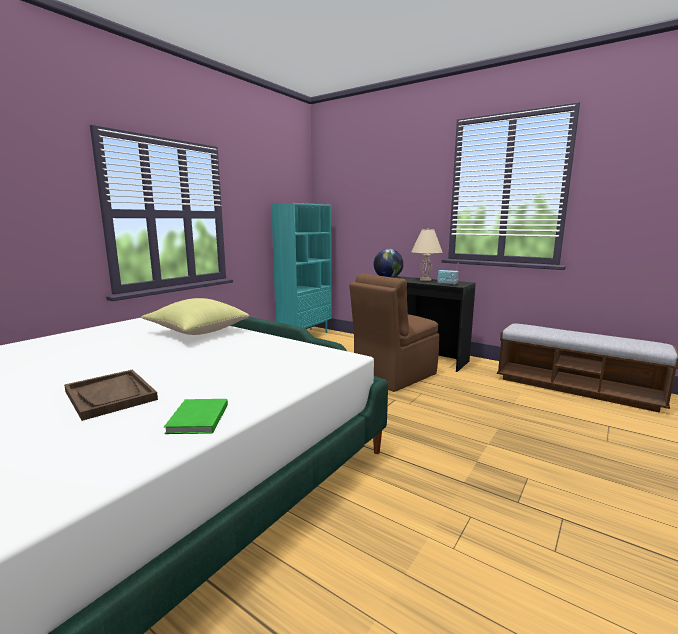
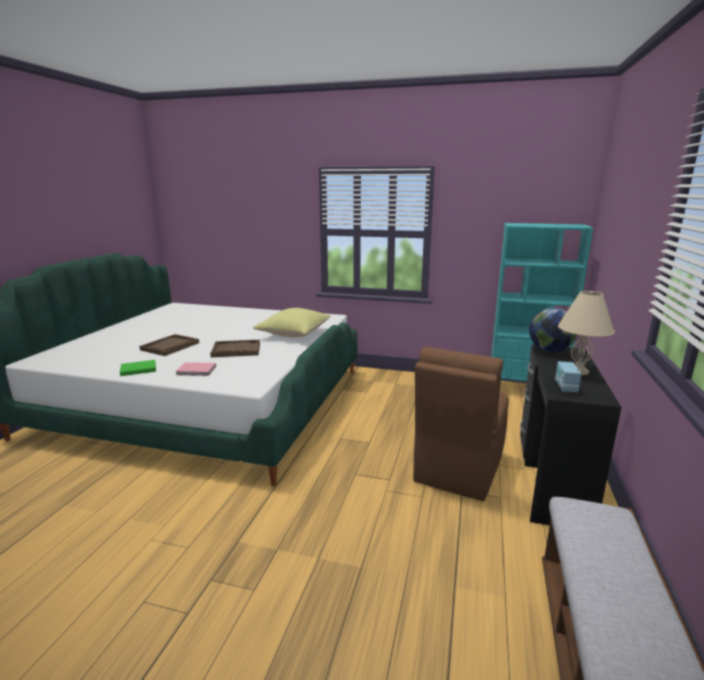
camera: 70 degrees right, 5 degrees up
(209, 358) = (236, 350): none -> brown tray
(261, 379) = (197, 371): none -> pink book
(393, 376) = (458, 469): brown chair -> brown chair turned 90 degrees counterclockwise

